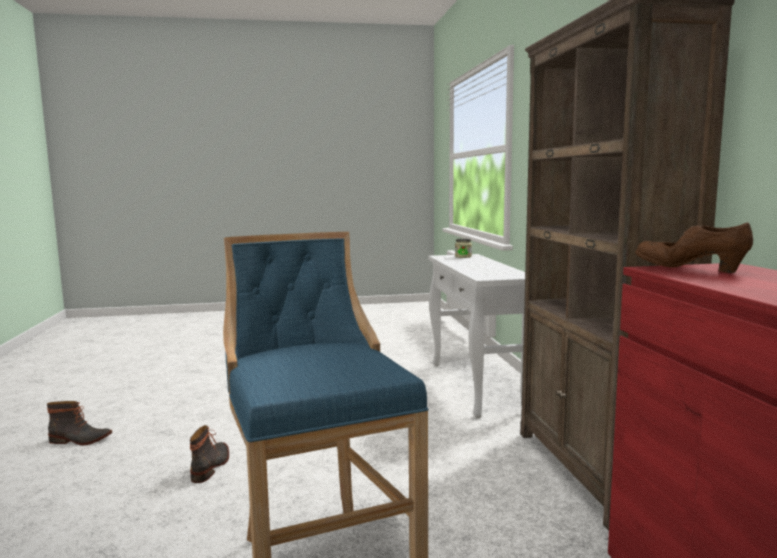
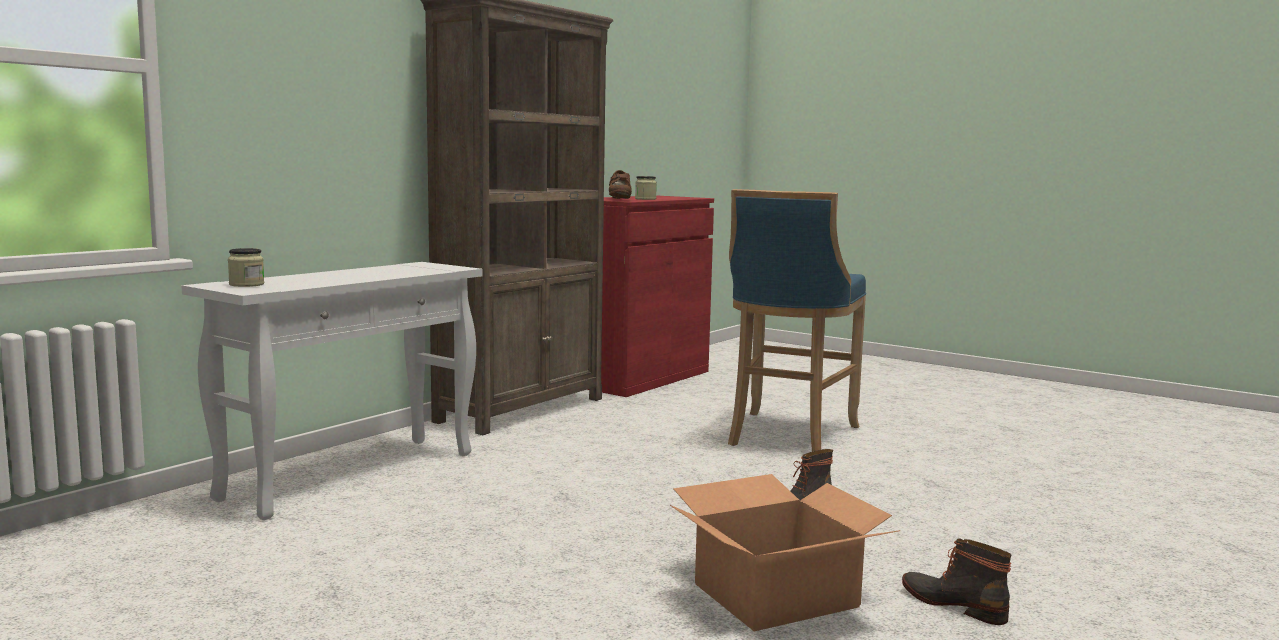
camera: 135 degrees left, 0 degrees up
(178, 413) = (774, 595): none -> cardboard box
(718, 279) = (645, 199): none -> jar

